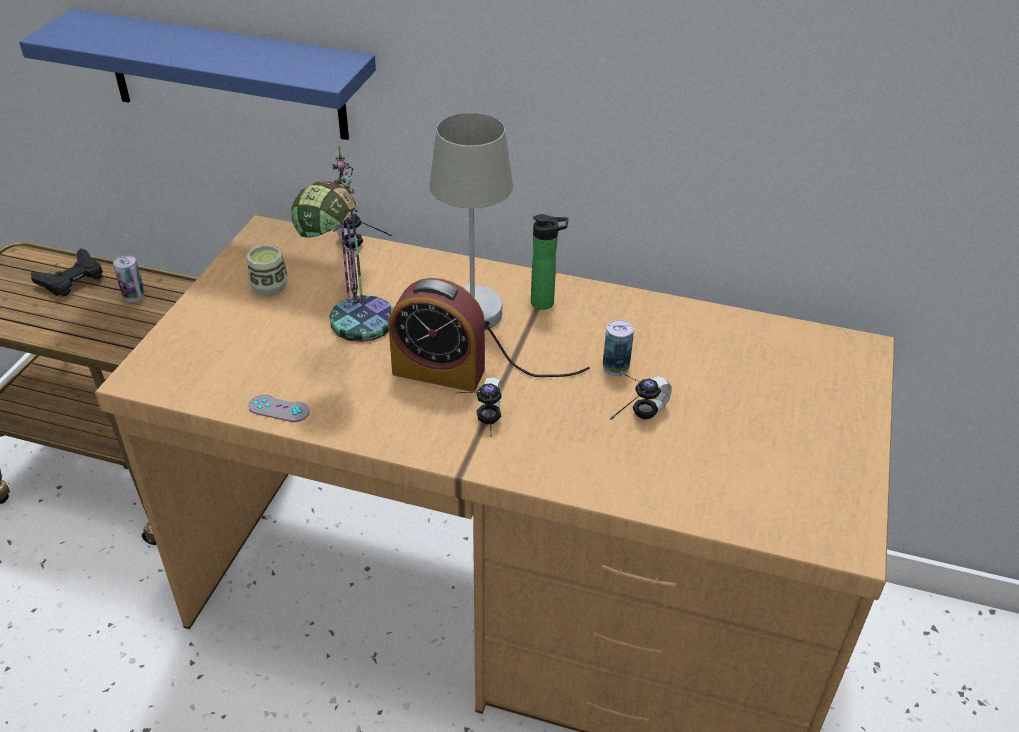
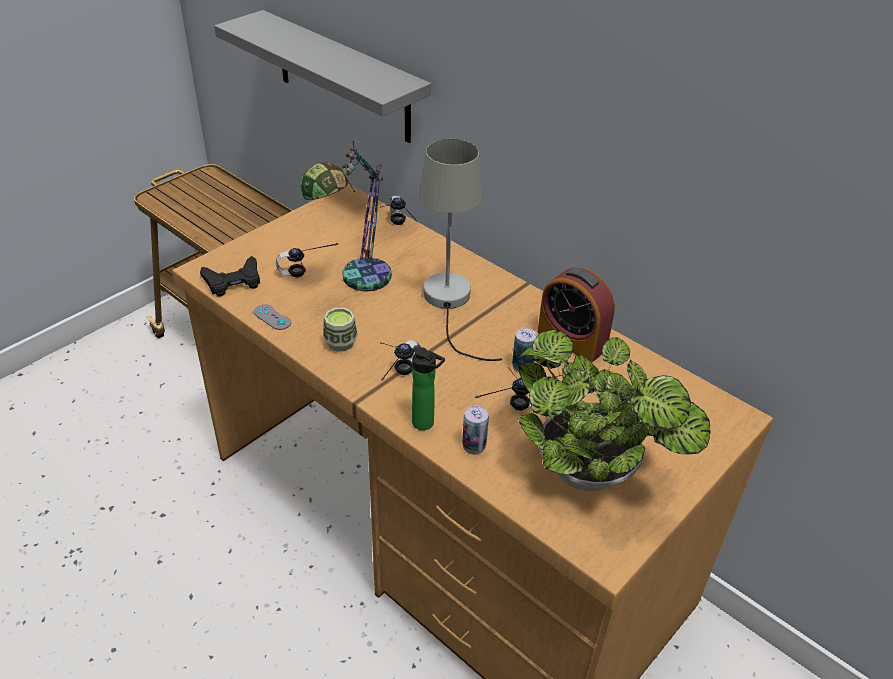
camera: 25 degrees right, 0 degrees up
(71, 279) = (230, 197): black game controller -> black game controller (233, 281)
(134, 296) = (260, 219): can -> can (474, 446)
(226, 76) = (343, 77): blue shelf -> grey shelf
(269, 287) = (322, 235): cup -> cup (340, 343)
(289, 344) = (308, 276): none -> headphones
(438, 371) = (393, 327): alarm clock -> alarm clock (571, 340)
(546, 303) = (505, 303): bottle -> bottle (426, 424)
(772, 461) = (592, 474): none -> potted plant

